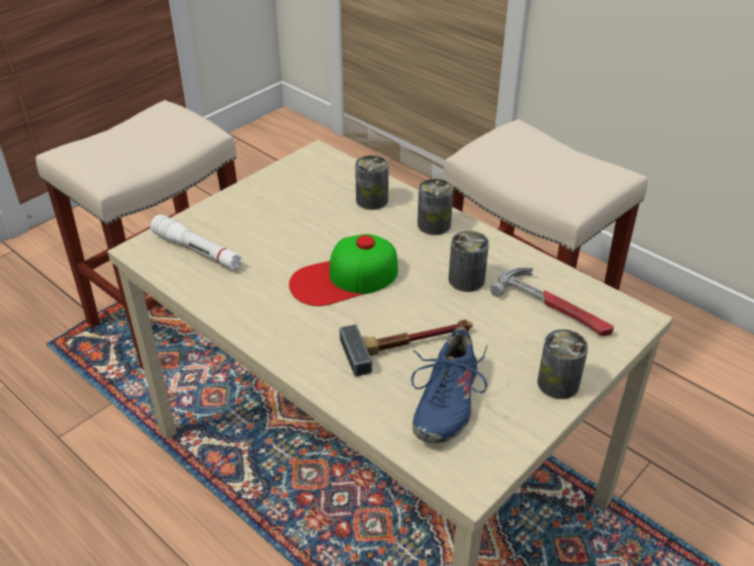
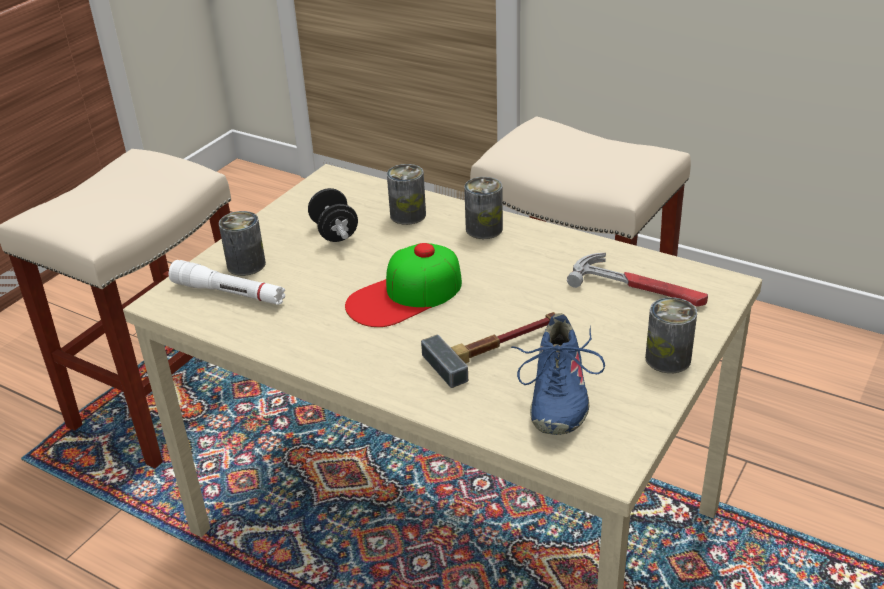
camera: 10 degrees left, 5 degrees down
(304, 207) = (334, 232): none -> black dumbbell
(466, 280) = (537, 276): can -> can (246, 264)

